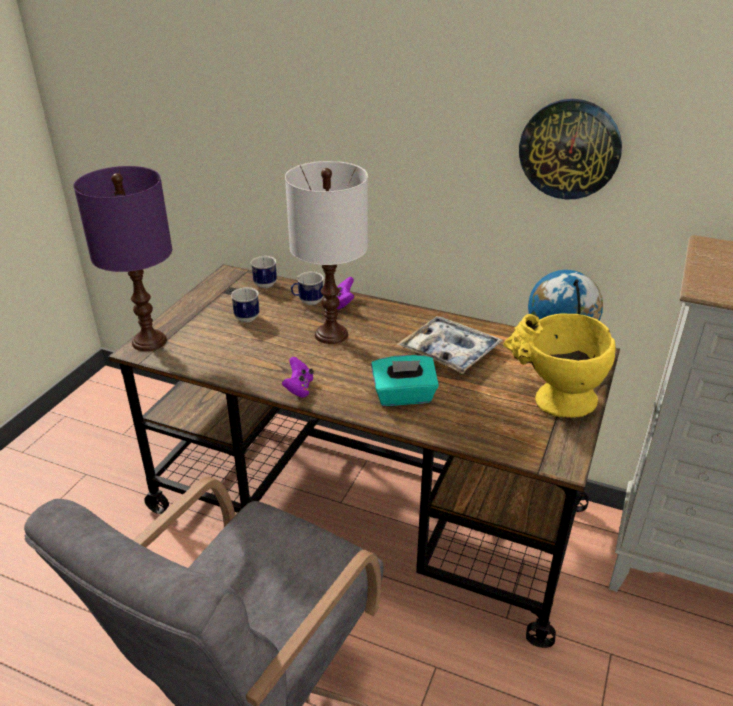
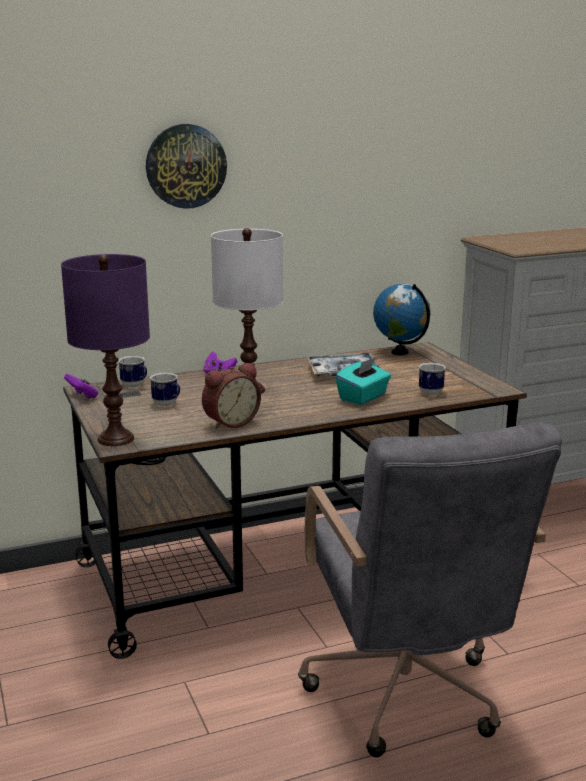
camera: 45 degrees left, 15 degrees down
(247, 367) = (230, 422): none -> alarm clock
(299, 388) = (291, 418): purple game controller -> purple game controller (83, 396)
(307, 302) = (191, 382): mug -> mug (430, 394)
(553, 403) = (445, 371): yellow vase -> none
(569, 149) = (373, 194): wall clock -> wall clock (186, 166)

